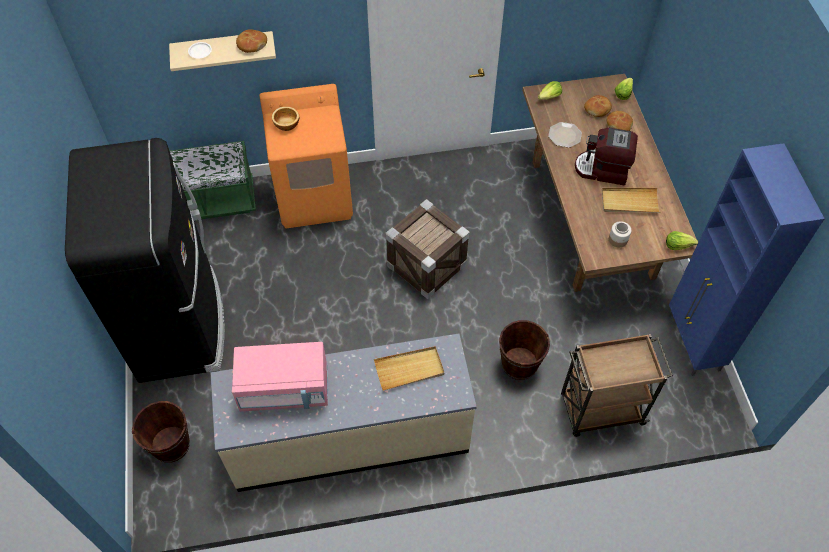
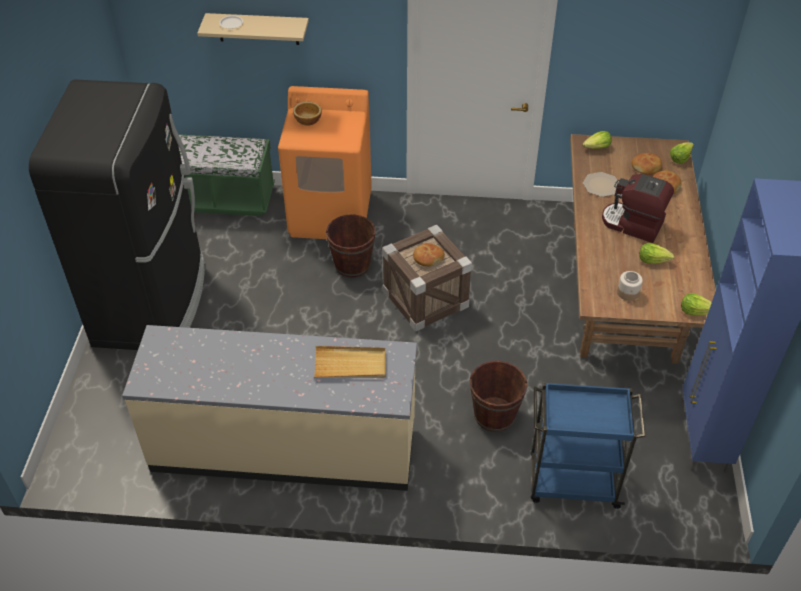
camera: 15 degrees right, 10 degrees down
(171, 445) = (100, 411): brown bucket -> brown bucket (352, 264)
(251, 44) = (283, 25): bread -> bread (428, 258)
(285, 389) = (214, 355): pink microwave -> none
(600, 410) = (571, 482): brown cart -> blue cart
(629, 202) = (653, 260): beige tray -> lettuce

